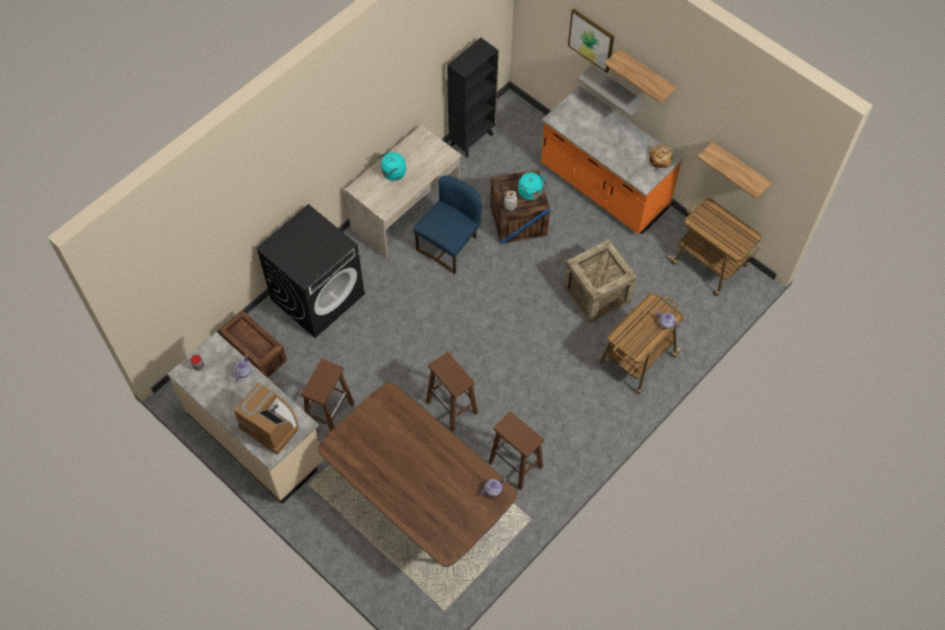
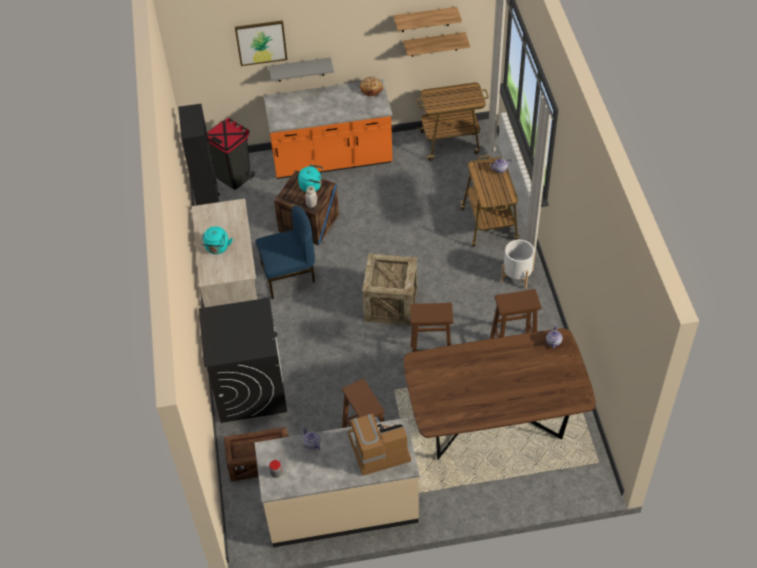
camera: 50 degrees left, 10 degrees down
(449, 245) = (289, 276): blue chair -> blue chair turned 90 degrees clockwise
(520, 131) = (233, 176): none -> black trash can
(596, 294) = (415, 215): crate -> crate (390, 304)
(597, 419) = (517, 276): none -> white planter
(646, 76) = (324, 32): shelf -> shelf (425, 19)

